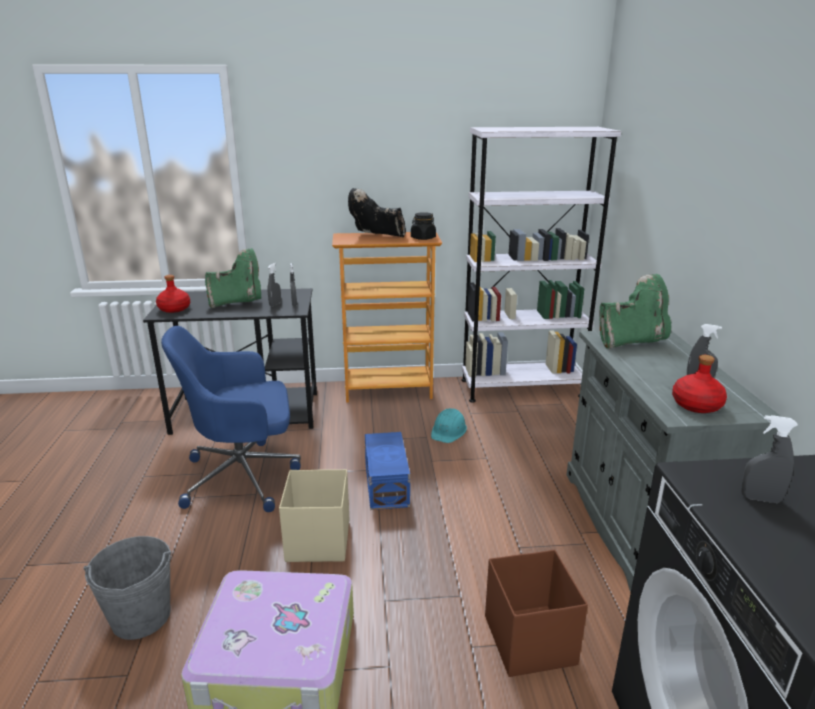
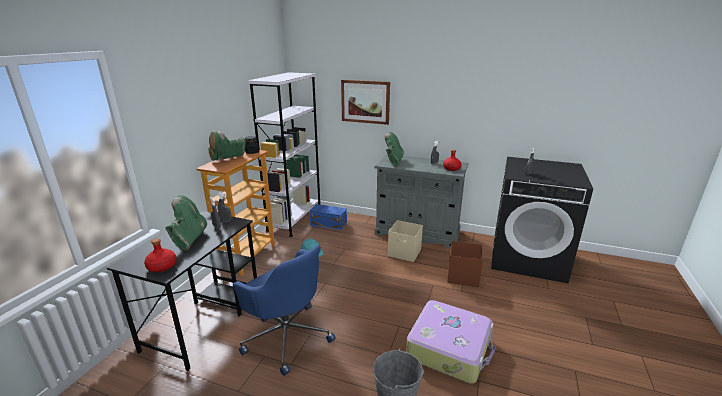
camera: 65 degrees left, 0 degrees up
(244, 476) = (287, 336): blue office chair -> blue office chair turned 60 degrees counterclockwise
(317, 541) = (372, 317): beige storage box -> beige storage box (404, 253)
(376, 236) = (228, 160): black boot -> green boot
(387, 484) = (341, 283): blue storage box -> blue storage box (328, 224)
(665, 200) = (365, 101): none -> picture

